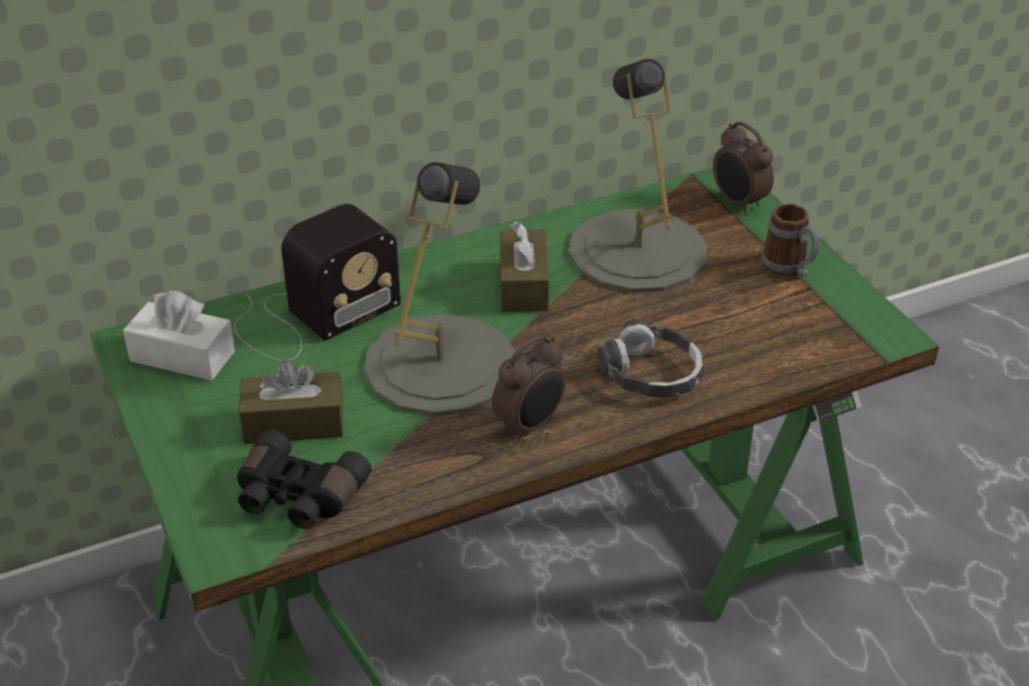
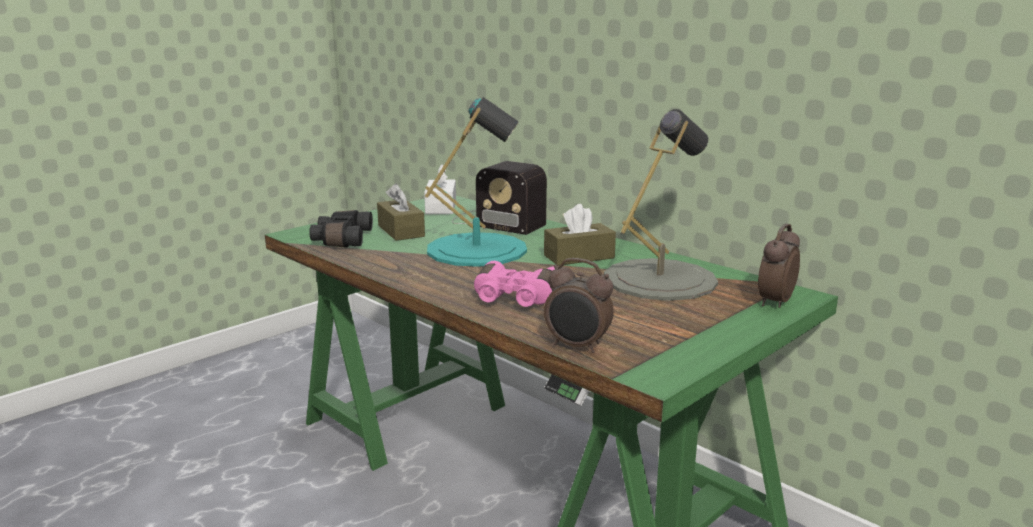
camera: 70 degrees right, 20 degrees down
(440, 364) = (477, 249): grey table lamp -> turquoise table lamp
(530, 425) = (433, 275): alarm clock -> alarm clock (577, 346)
(651, 374) = (515, 299): headphones -> pink binoculars
(789, 268) = (705, 328): mug -> none

